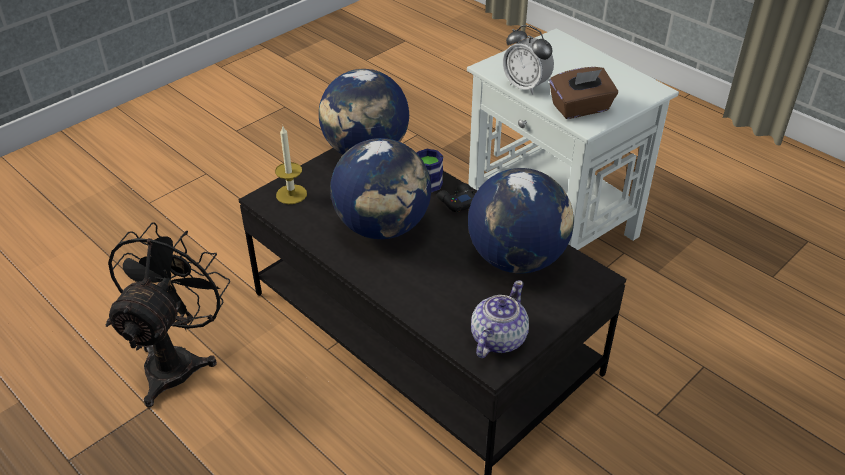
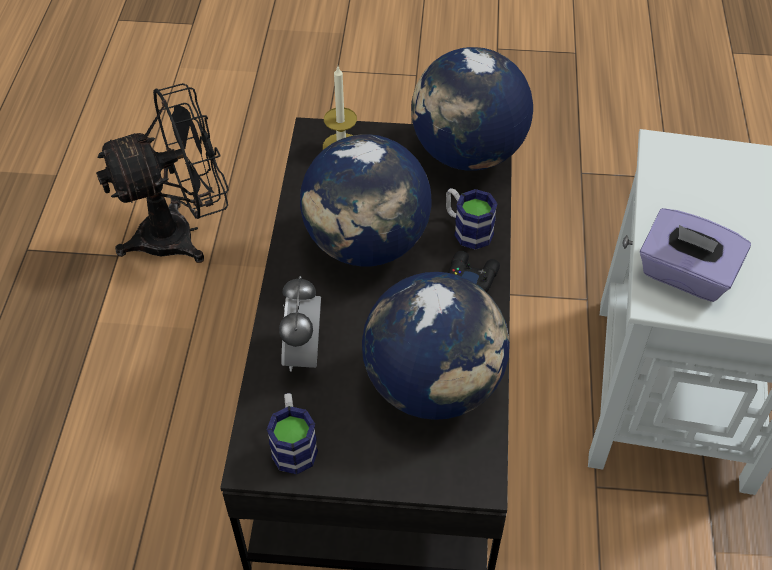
camera: 50 degrees right, 10 degrees up
(497, 339) = (293, 444): teapot -> mug
(526, 86) = (665, 200): alarm clock -> alarm clock (304, 354)
(581, 108) = (684, 275): brown tissue box -> purple tissue box

